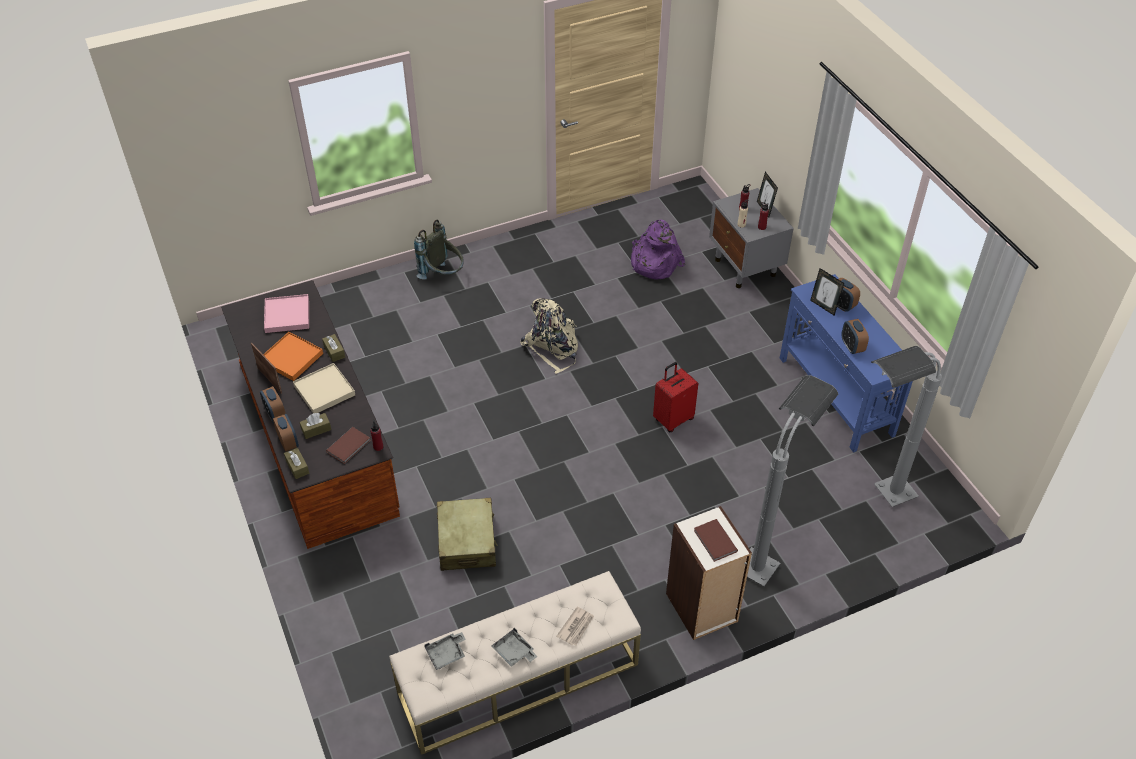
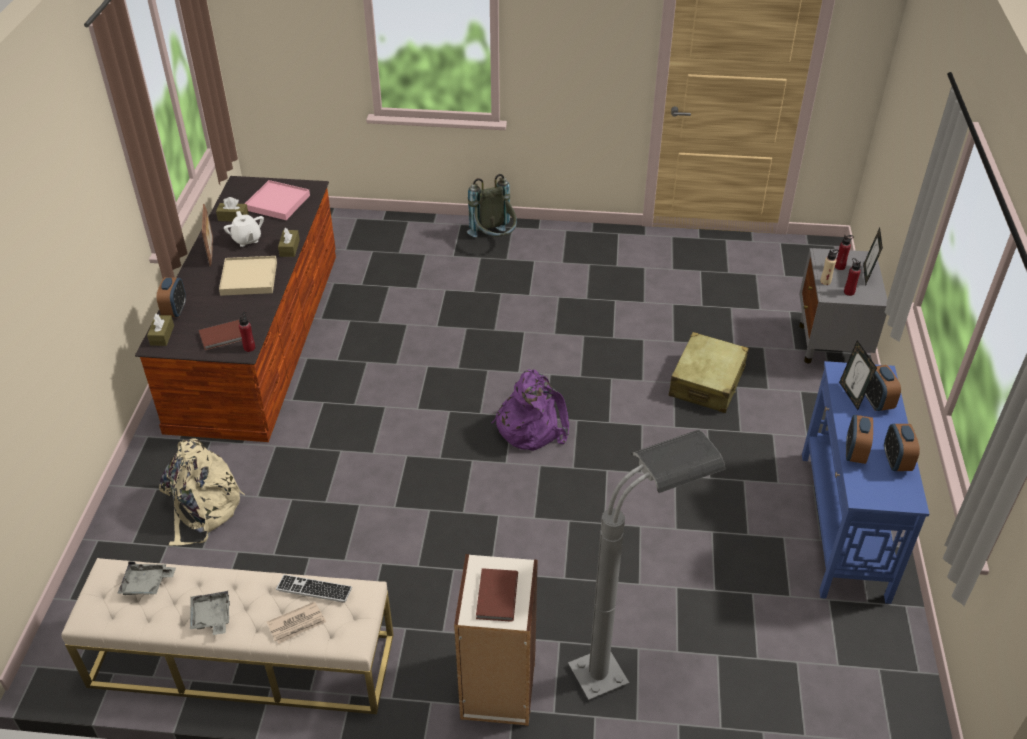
camera: 30 degrees right, 5 degrees down
(275, 415) = (187, 282): alarm clock -> alarm clock (896, 461)
(291, 358) = (247, 239): orange tray -> white teapot
(316, 429) = (209, 309): brown tissue box -> brown tissue box (233, 217)
(467, 541) = (310, 495): beige suitcase -> beige suitcase (707, 382)
(553, 347) = (550, 345): beige backpack -> beige backpack (202, 509)
(568, 599) = (314, 589): none -> keyboard
(653, 263) = (725, 304): purple backpack -> purple backpack (531, 425)
(673, 419) = (624, 468): red suitcase -> none
(876, 500) = (810, 668): grey floor lamp -> none

